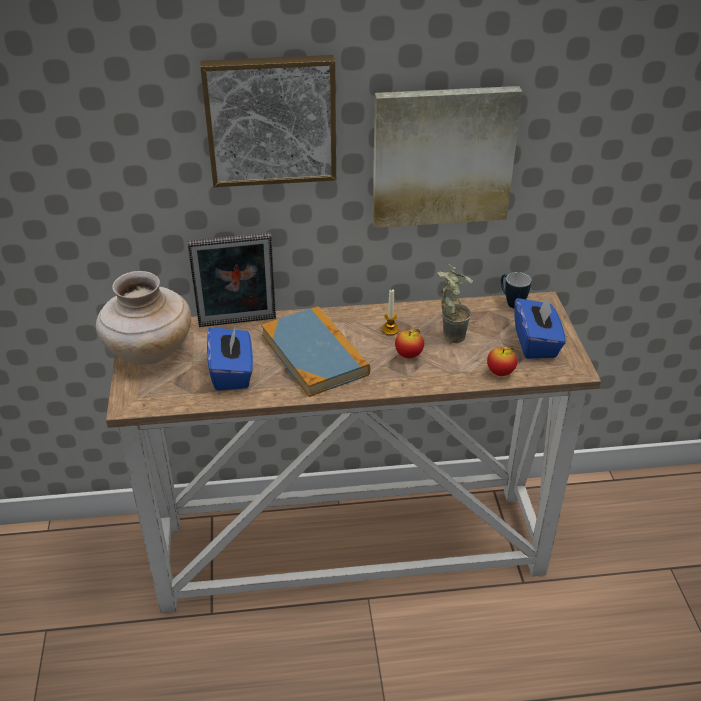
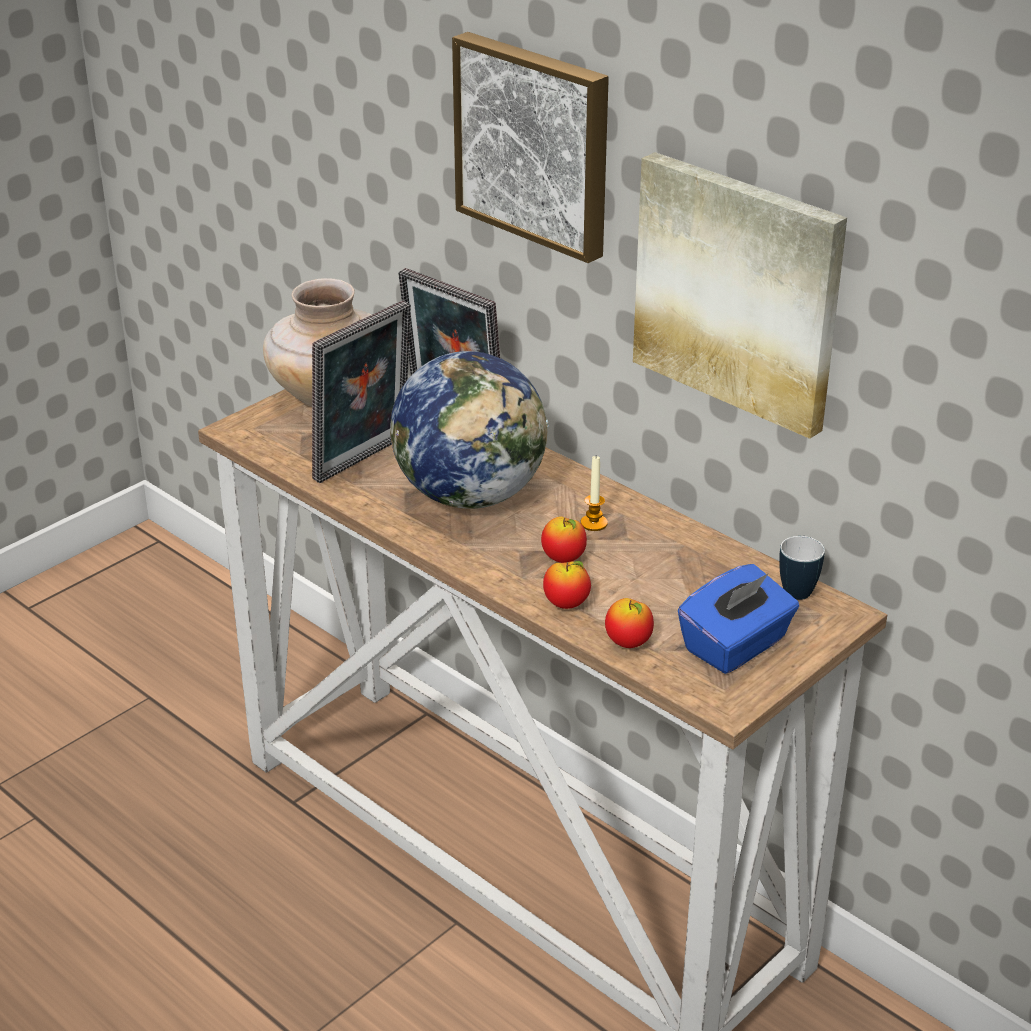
camera: 50 degrees right, 5 degrees down
(232, 373) = (365, 460): blue tissue box -> picture frame
(314, 354) = (471, 495): book -> globe
(447, 374) = (566, 604): none -> apple
(448, 334) = (650, 569): potted plant -> none

